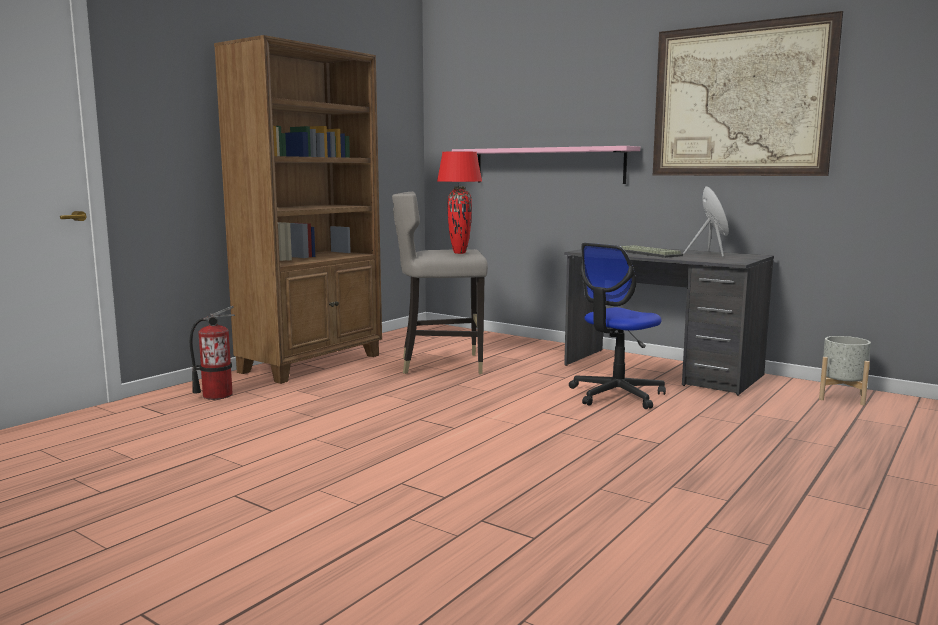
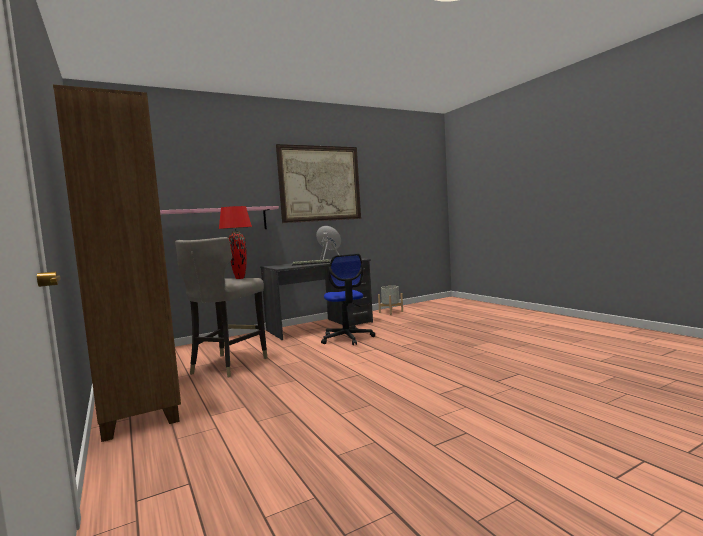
camera: 65 degrees left, 5 degrees down
(217, 395) = (167, 453): fire extinguisher -> none

